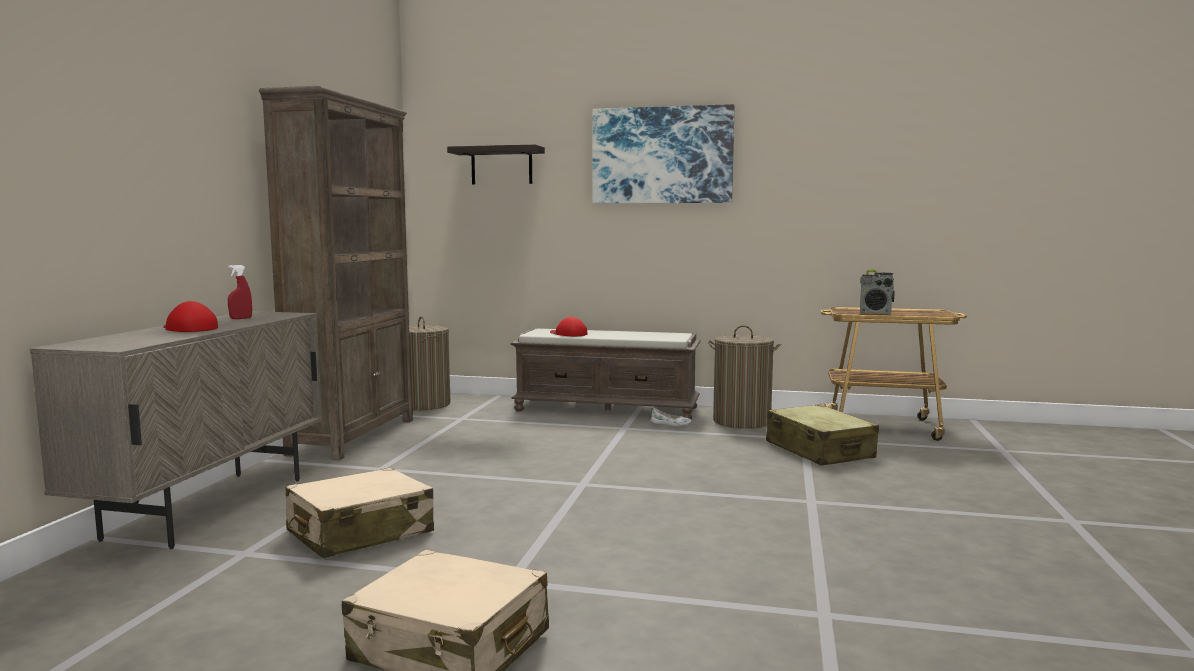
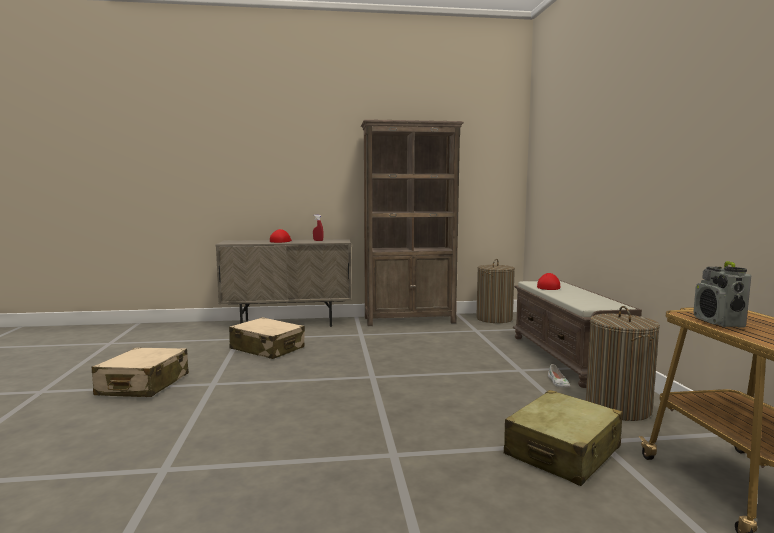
camera: 70 degrees right, 0 degrees up
(501, 166) = (559, 150): shelf -> none
(662, 155) = (637, 128): picture -> none

